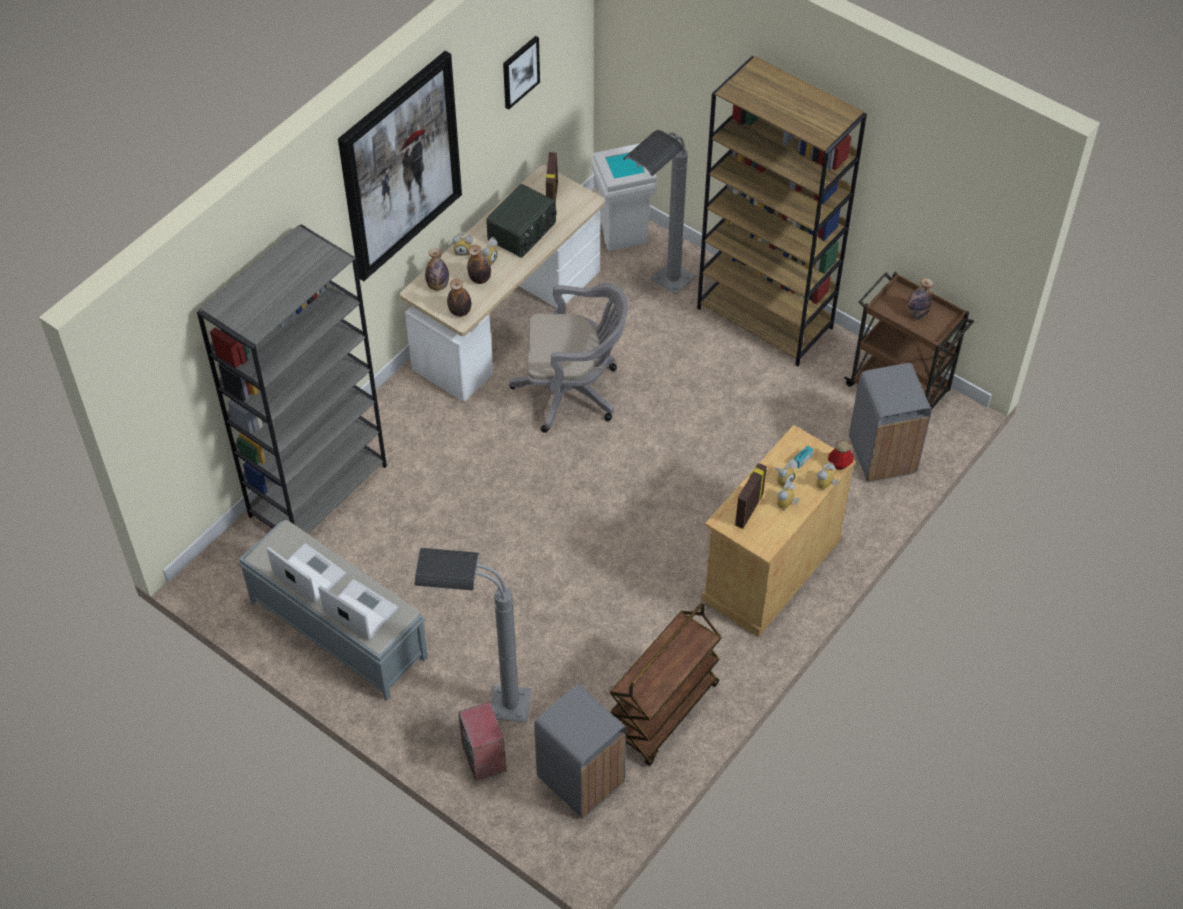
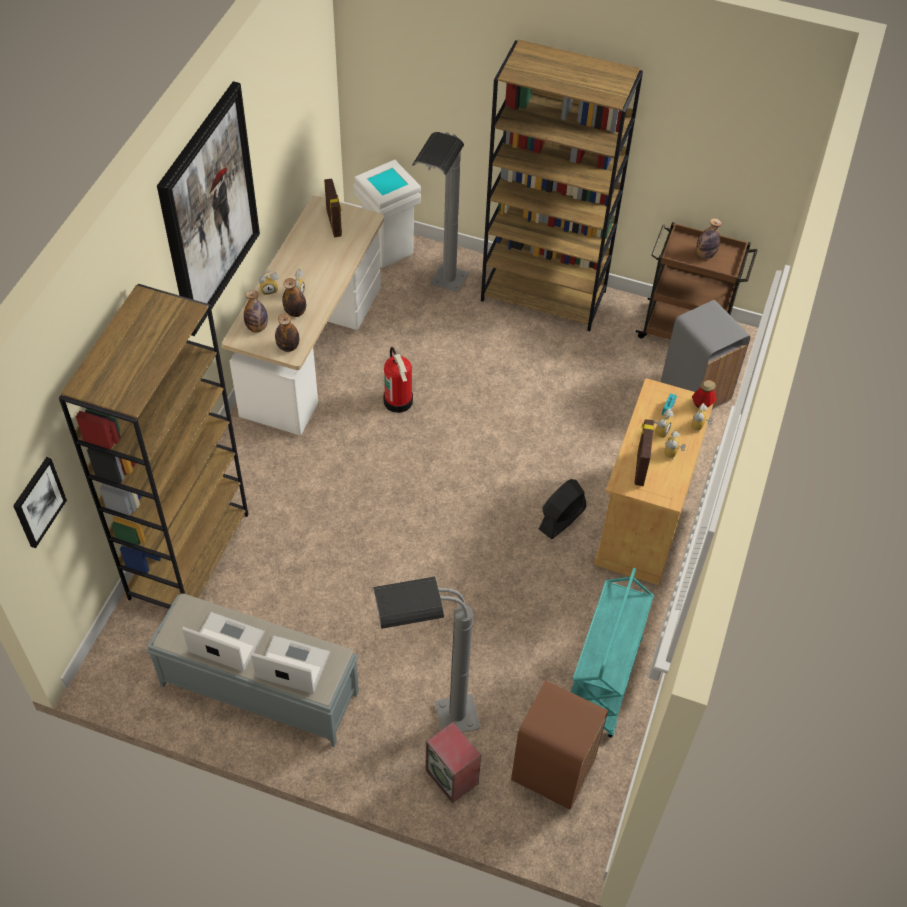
camera: 20 degrees left, 0 degrees up
(318, 490) = (189, 555): grey bookcase -> brown bookcase
(520, 72) = (289, 102): picture -> picture (38, 502)
(523, 232) = (319, 261): radio -> none
(573, 391) = (398, 401): grey office chair -> fire extinguisher
(580, 781) = (553, 772): grey trash can -> brown trash can
(664, 713) = (603, 681): brown cart -> turquoise cart
(688, 548) = (561, 519): none -> black fan

